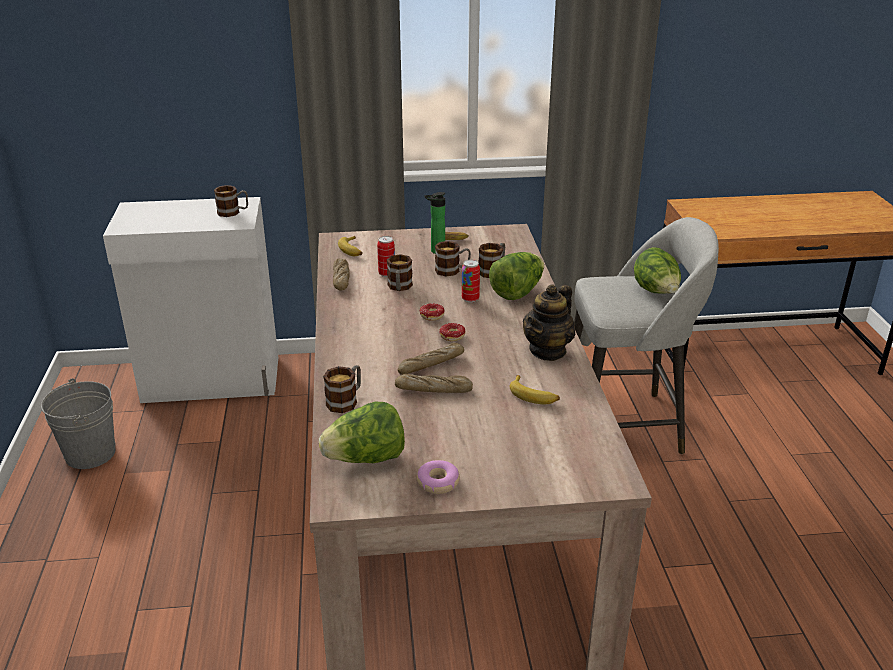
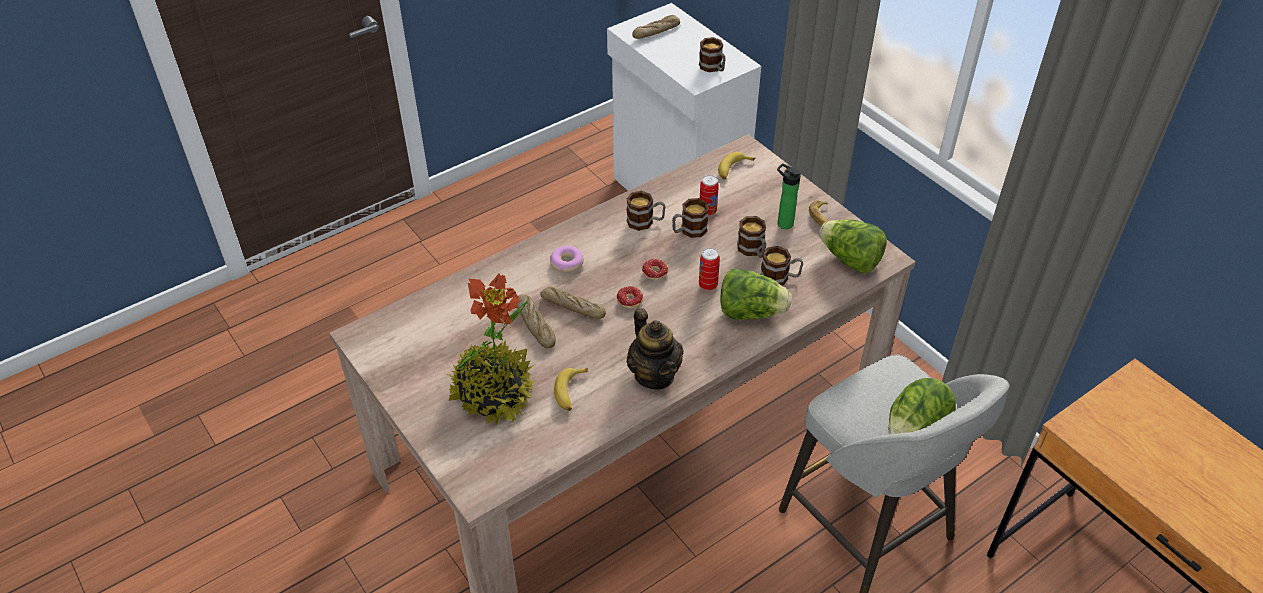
camera: 60 degrees right, 15 degrees up
(90, 453) = (536, 191): grey bucket -> none
(341, 279) = (672, 189): bread -> bread (656, 31)
(346, 400) = (484, 281): mug -> mug (645, 222)
(366, 459) = (416, 327): lettuce -> lettuce (850, 260)
(438, 482) = (411, 380): donut -> donut (566, 263)
(500, 437) = (493, 394): none -> potted plant
(548, 351) = (654, 375): teapot -> teapot turned 120 degrees counterclockwise

